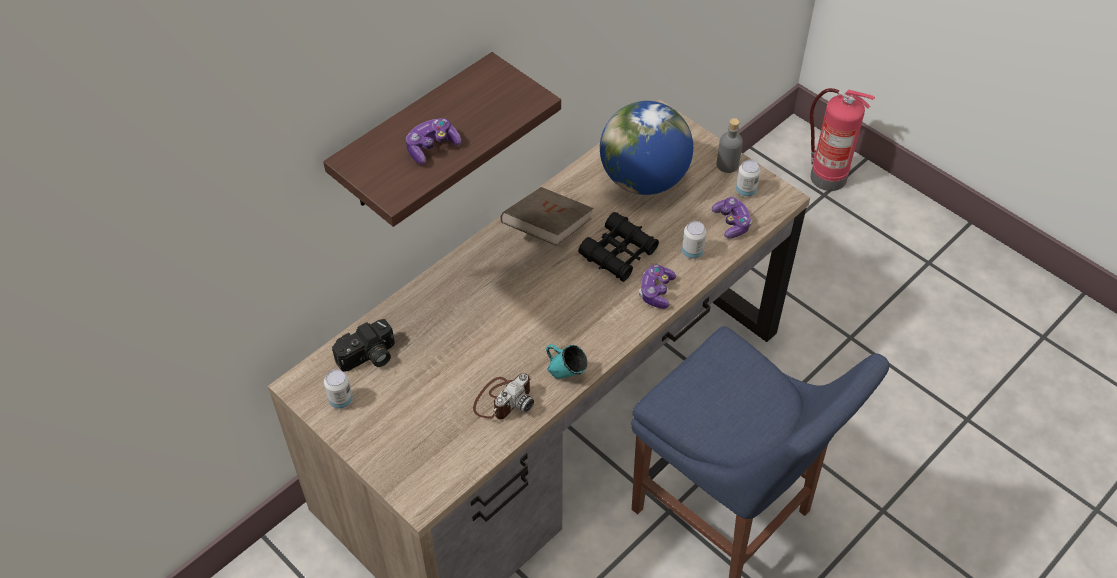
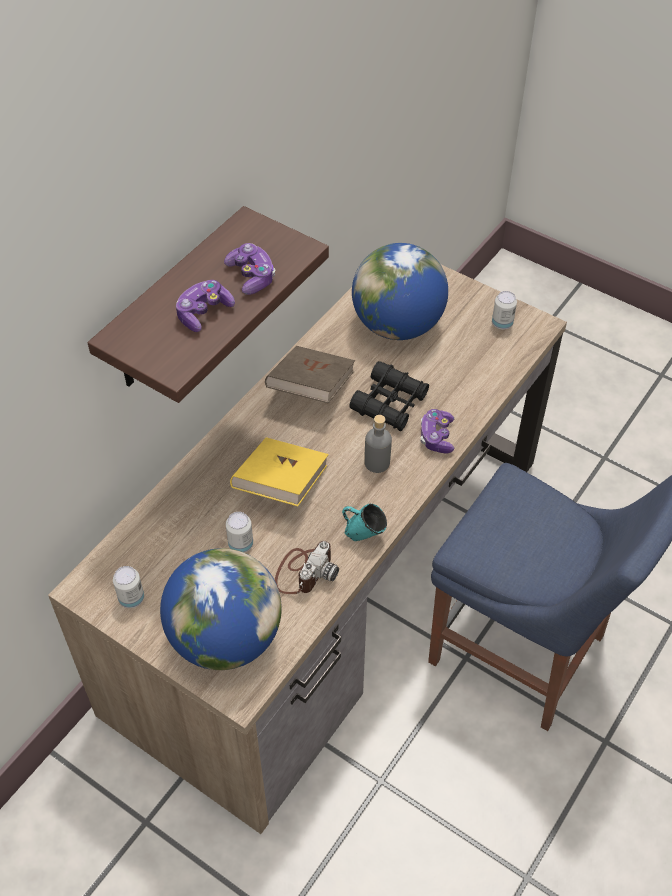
camera: 10 degrees left, 0 degrees up
(368, 358) = (152, 548): camera -> none
(418, 449) = (225, 638): none -> globe
(499, 316) = (281, 485): none -> yellow book
(692, 252) = (463, 392): can -> can (241, 544)
(727, 165) = (477, 300): grey bottle -> grey bottle (377, 463)
(731, 223) = (495, 357): game controller -> game controller (251, 276)
(826, 177) = (546, 305): fire extinguisher -> none

